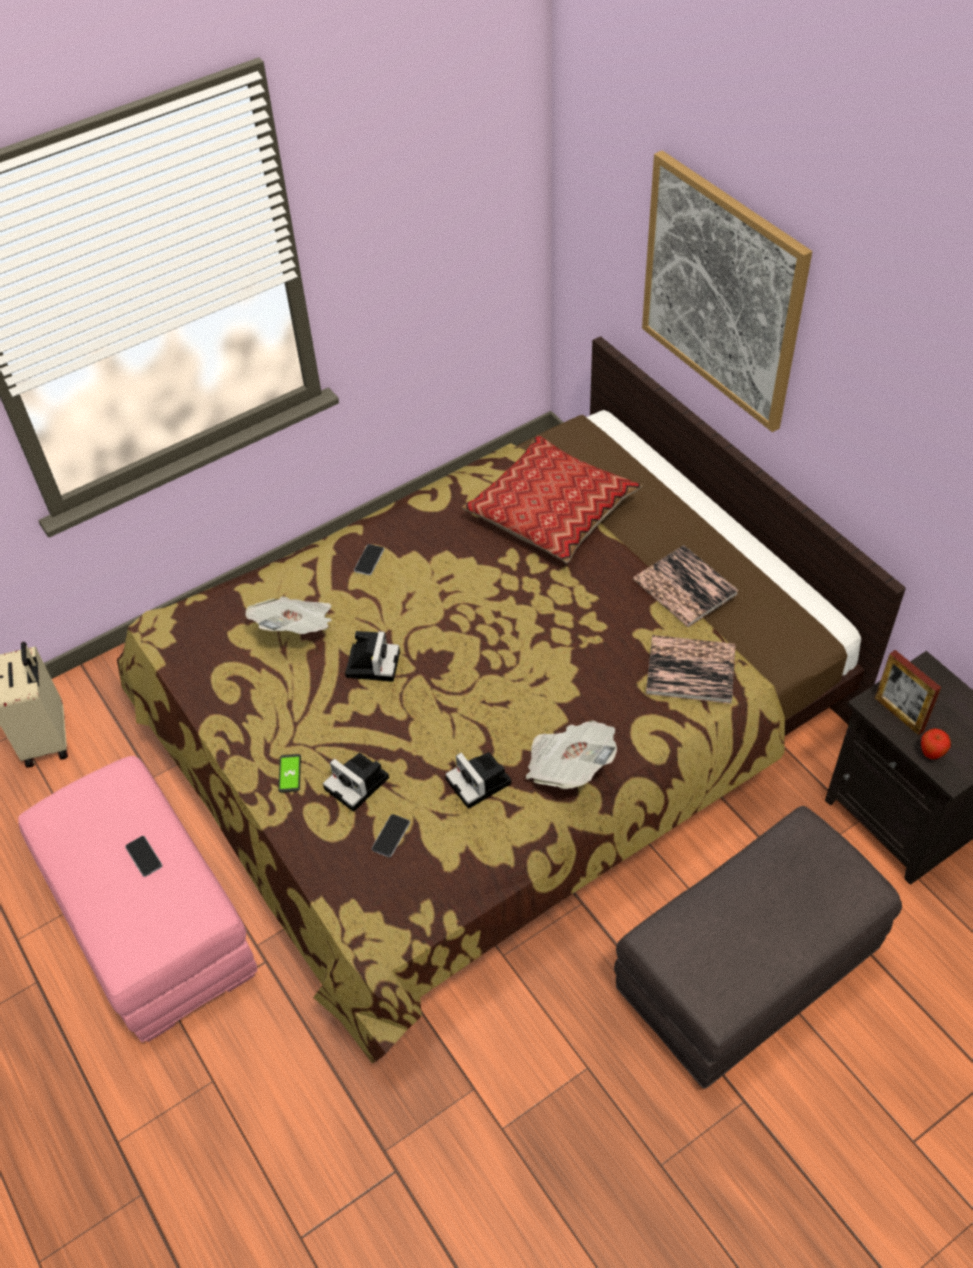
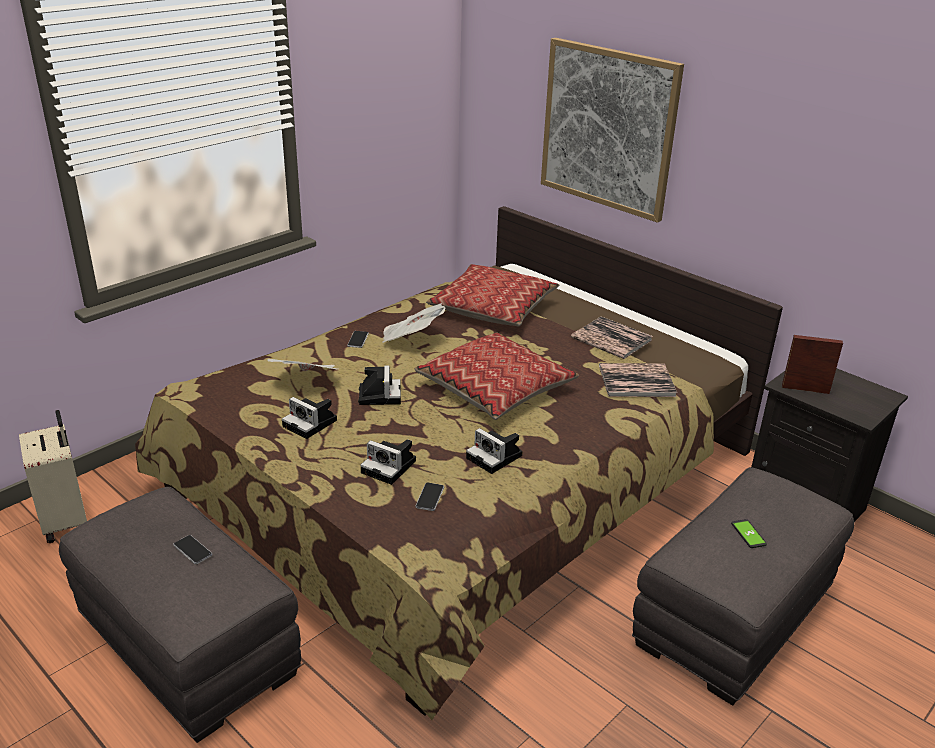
camera: 15 degrees left, 20 degrees down
(155, 924) = (190, 646): pink ottoman -> grey ottoman
(287, 703) = (312, 423): none -> camera
(289, 773) = (326, 466): phone -> phone (748, 534)
(512, 665) = (495, 388): none -> pillow
(568, 766) = (565, 442): newspaper -> newspaper (411, 338)
(899, 714) = (805, 389): picture frame -> picture frame turned 150 degrees clockwise
(931, 753) = (841, 407): apple -> none

